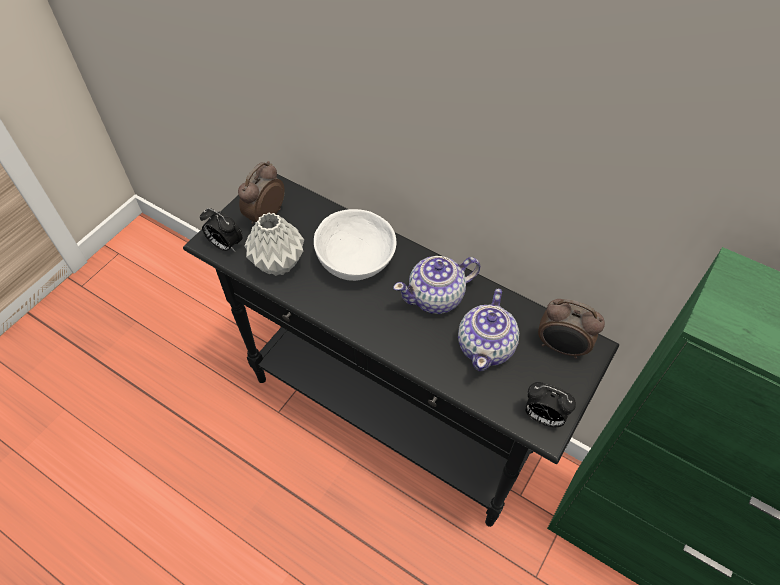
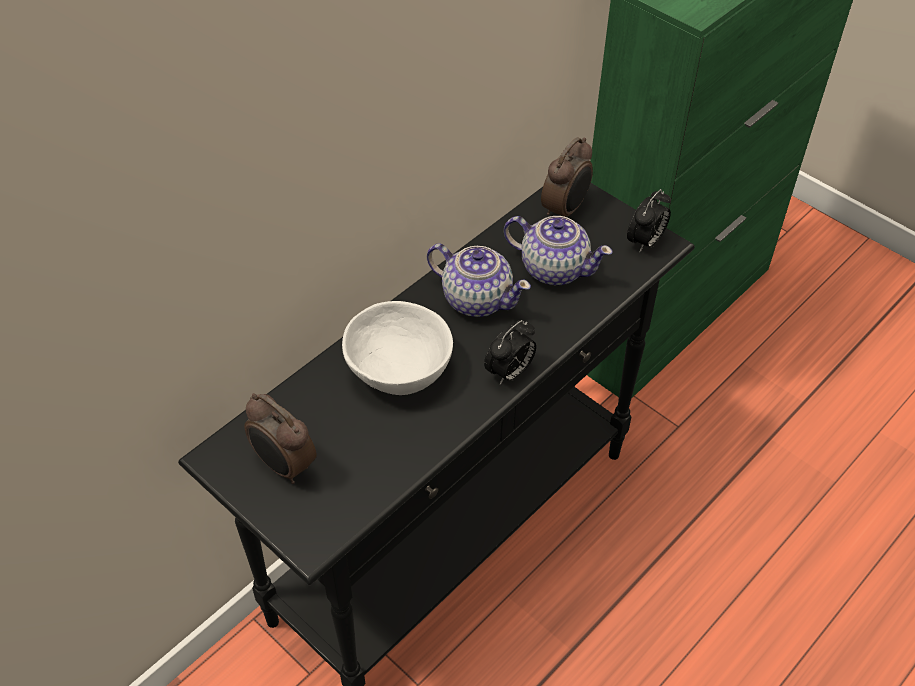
camera: 80 degrees left, 5 degrees down
(225, 245) = (325, 520): alarm clock -> alarm clock (509, 373)
(279, 264) = (380, 454): grey vase -> none
(436, 297) = (476, 299): teapot -> teapot turned 45 degrees counterclockwise

